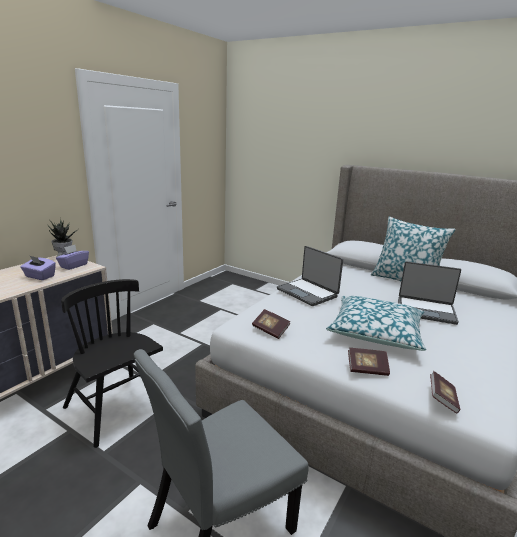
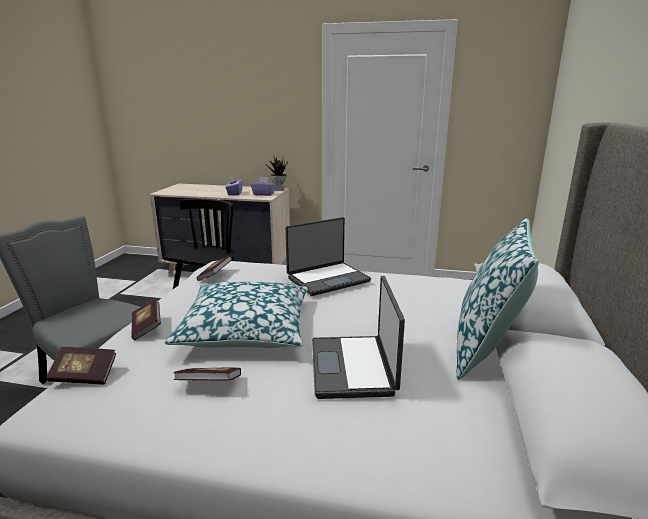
camera: 70 degrees right, 0 degrees up
(308, 292) = (327, 279): laptop -> laptop turned 150 degrees counterclockwise
(446, 352) = (209, 385): none -> book

